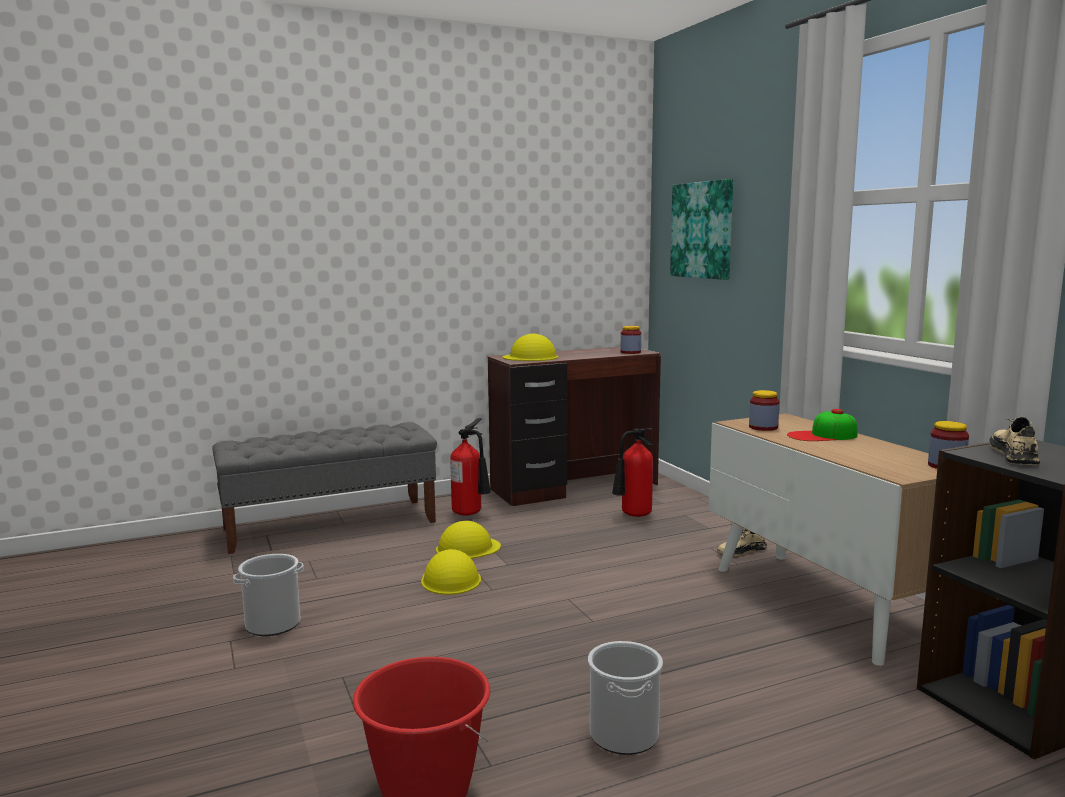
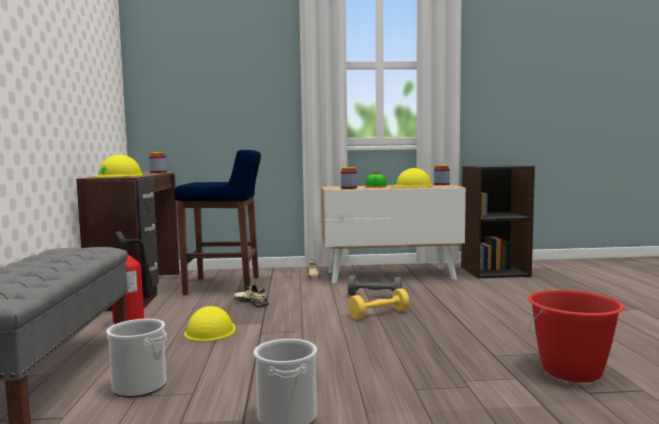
camera: 70 degrees left, 5 degrees down
(450, 579) = (267, 341): yellow hard hat -> yellow hard hat (411, 186)
(590, 623) = (379, 314): none -> yellow dumbbell
(624, 735) = (510, 323): bucket -> bucket (139, 386)
(633, 516) = (224, 286): fire extinguisher -> blue stool
(680, 608) = (375, 296): none -> grey dumbbell
(702, 230) = (196, 82): picture -> none
(1014, 454) = (491, 165): beige shoe -> beige shoe (251, 303)

